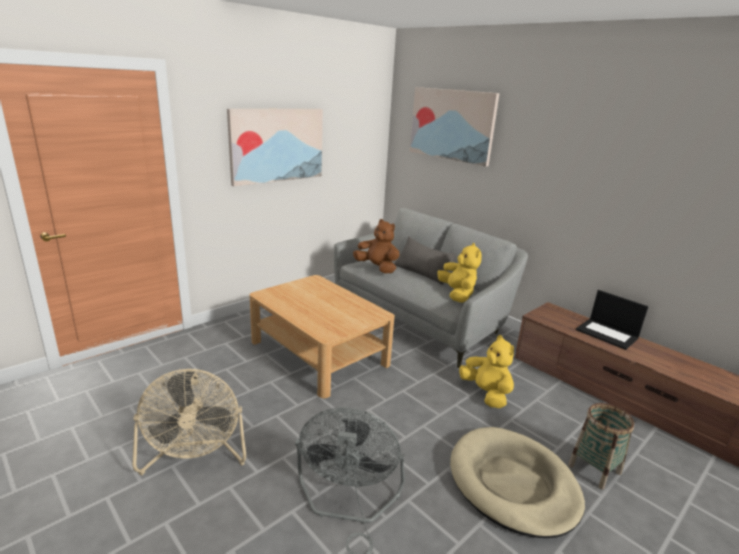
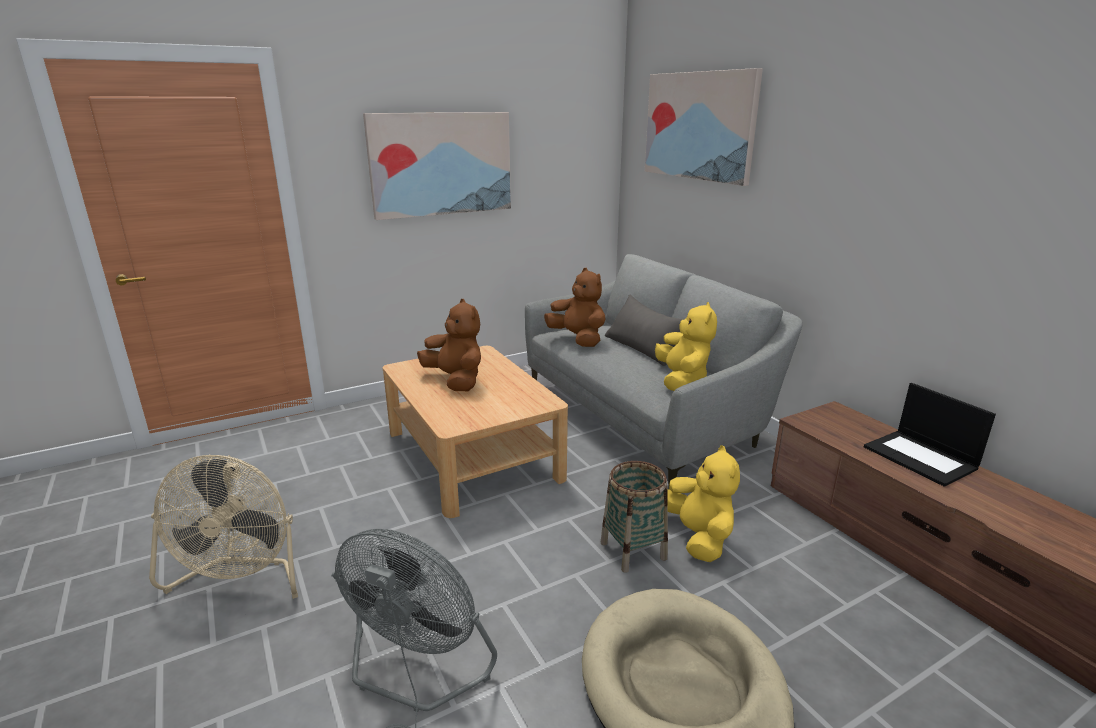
camera: 15 degrees right, 0 degrees up
(309, 302) = (456, 380): none -> brown plush toy
(594, 469) = (840, 685): basket -> basket (633, 550)

